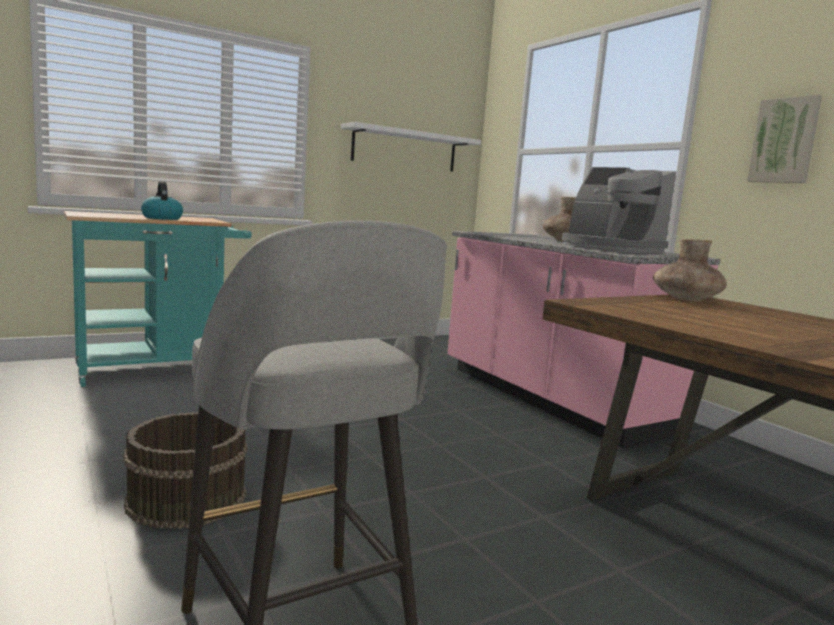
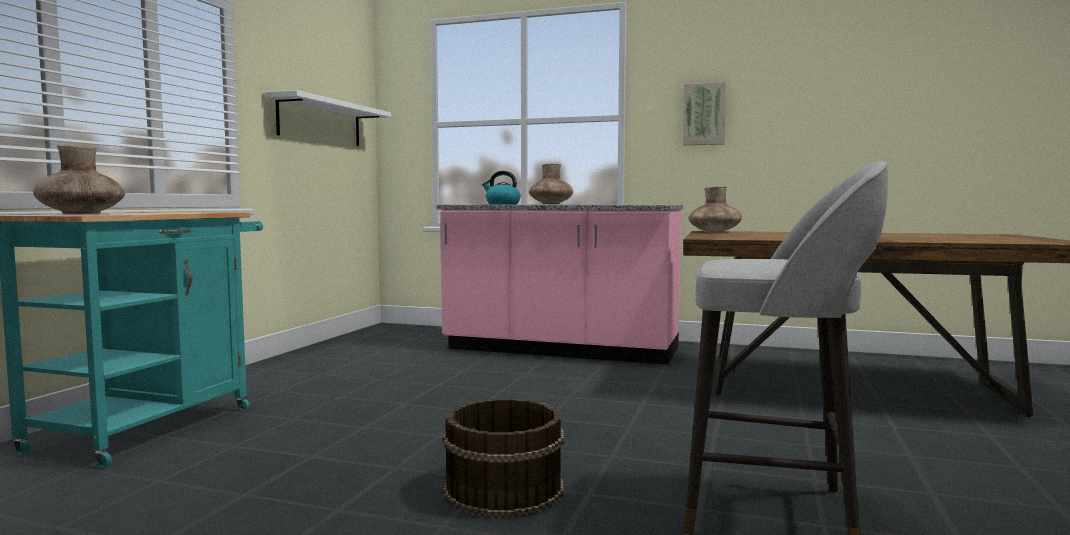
camera: 40 degrees left, 5 degrees down
(104, 214) = (82, 214): none -> brown vase
(162, 218) = (162, 213): kettle -> kettle (502, 204)
(609, 249) = (616, 204): coffee machine -> none

